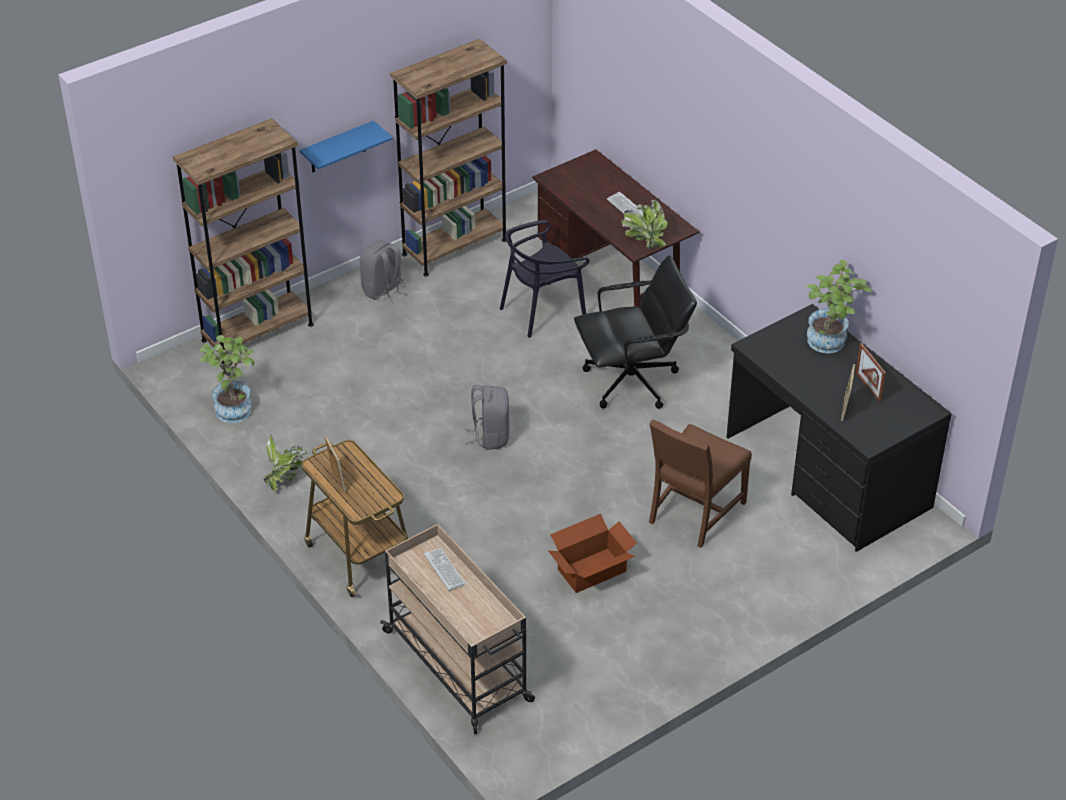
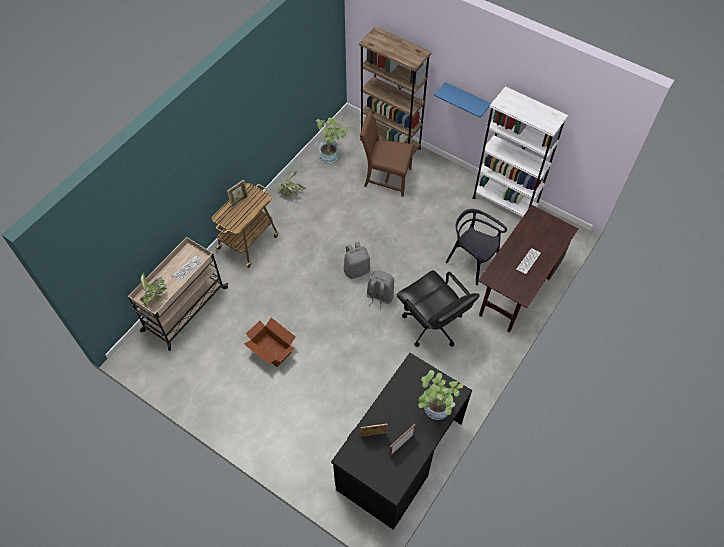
camera: 70 degrees right, 15 degrees up
(383, 290) = (450, 183): grey backpack -> grey backpack (379, 296)
(454, 247) = (504, 202): brown bookcase -> white bookcase
(644, 239) = (502, 279): potted plant -> potted plant (155, 296)
(693, 513) = (335, 389): brown chair -> brown chair (386, 178)

